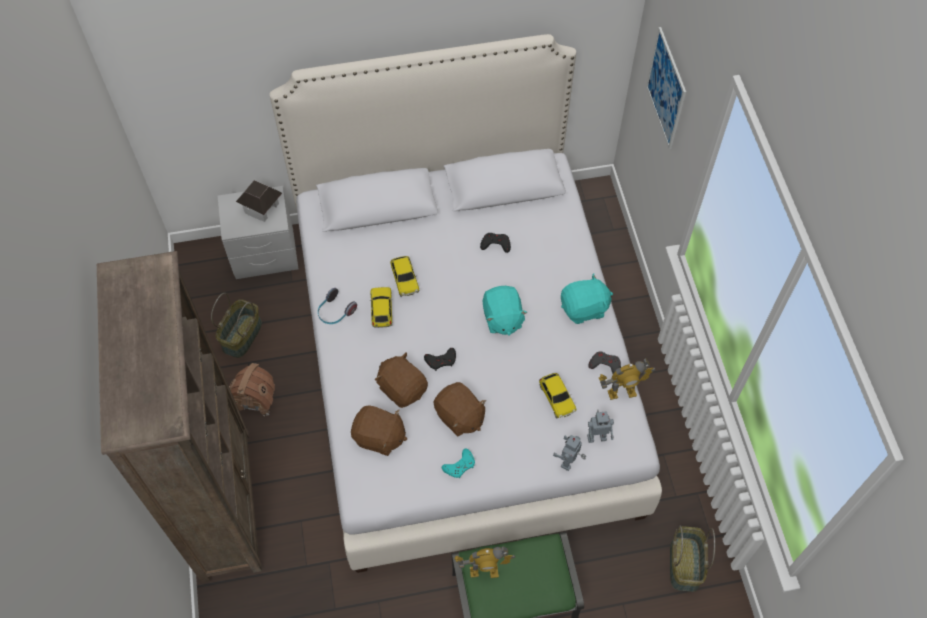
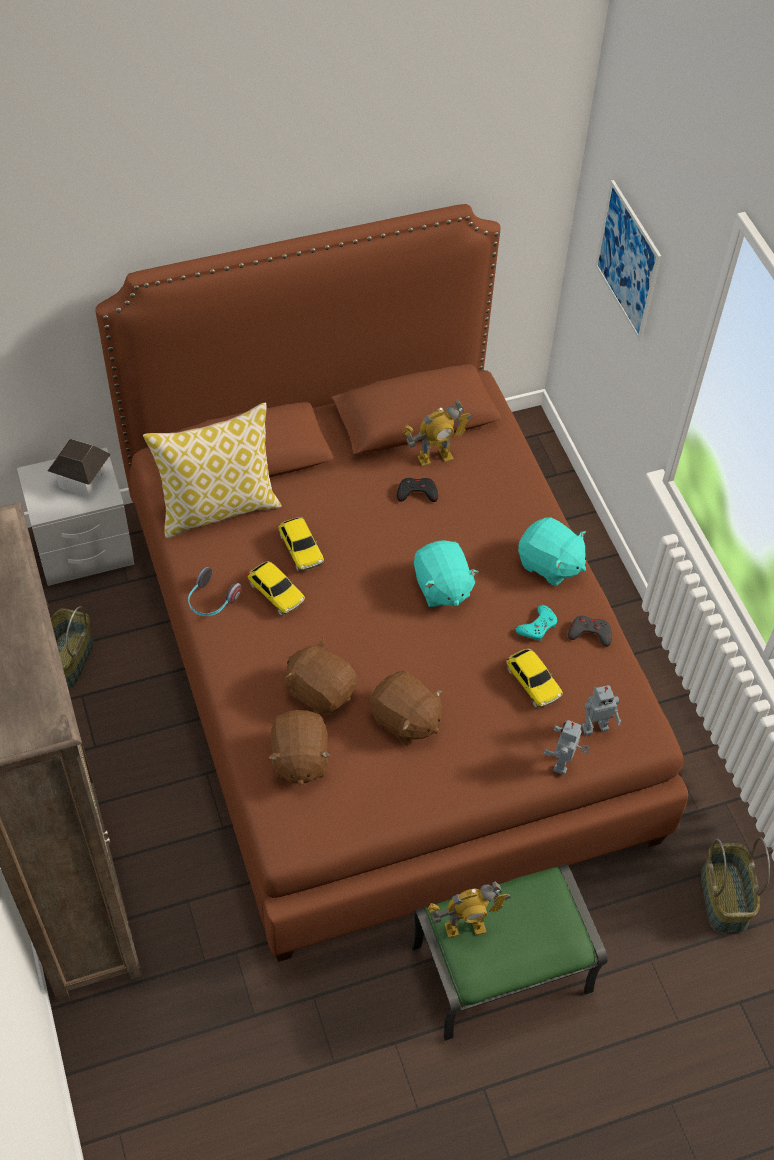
camera: 10 degrees left, 5 degrees down
(255, 398) = (99, 742): toy house -> none
(351, 242) = (218, 507): none -> pillow
(379, 437) = (299, 759): brown plush toy -> brown plush toy turned 75 degrees clockwise
(381, 311) = (275, 593): toy car -> toy car turned 150 degrees clockwise
(441, 360) = (368, 649): black game controller -> none
(460, 465) = (416, 784): turquoise game controller -> turquoise game controller (537, 626)
(462, 363) = (381, 667): white bed -> brown bed
(584, 309) = (549, 564): turquoise plush toy -> turquoise plush toy turned 60 degrees clockwise
(621, 392) = (618, 666): toy robot -> toy robot (435, 457)

